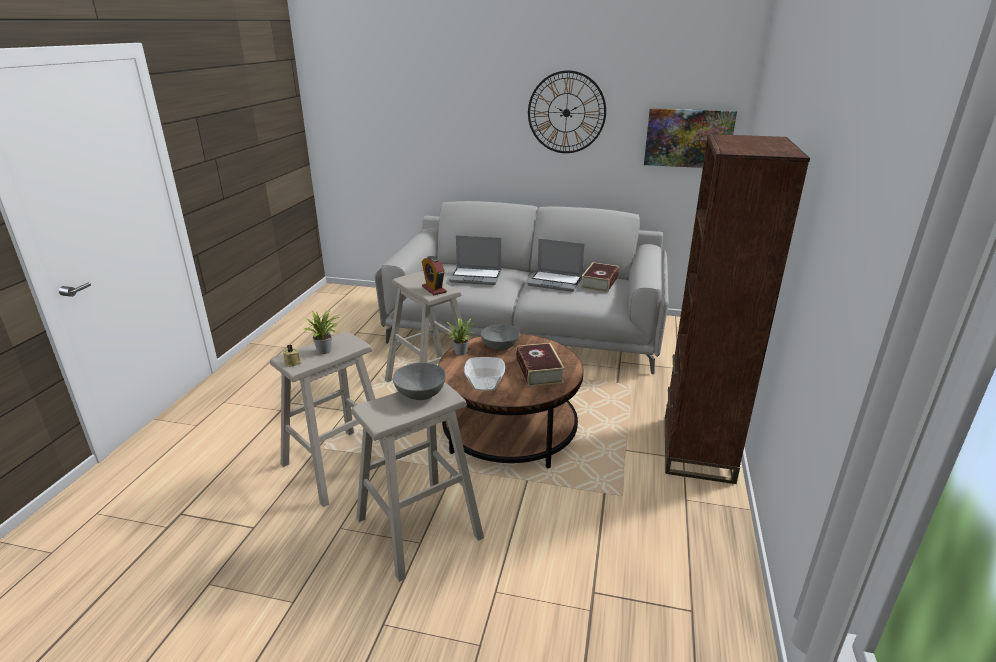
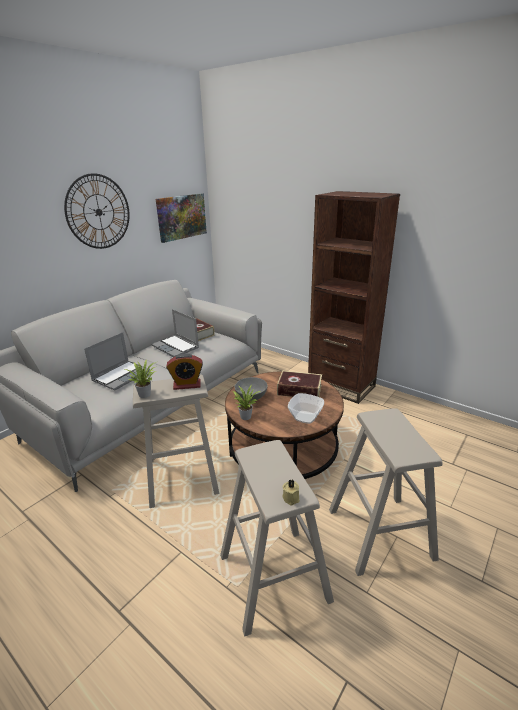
camera: 65 degrees left, 0 degrees up
(326, 350) = (273, 470): potted plant -> potted plant (146, 394)
(420, 394) = (384, 426): grey bowl -> none
(556, 282) = (176, 347): laptop -> laptop turned 90 degrees clockwise

